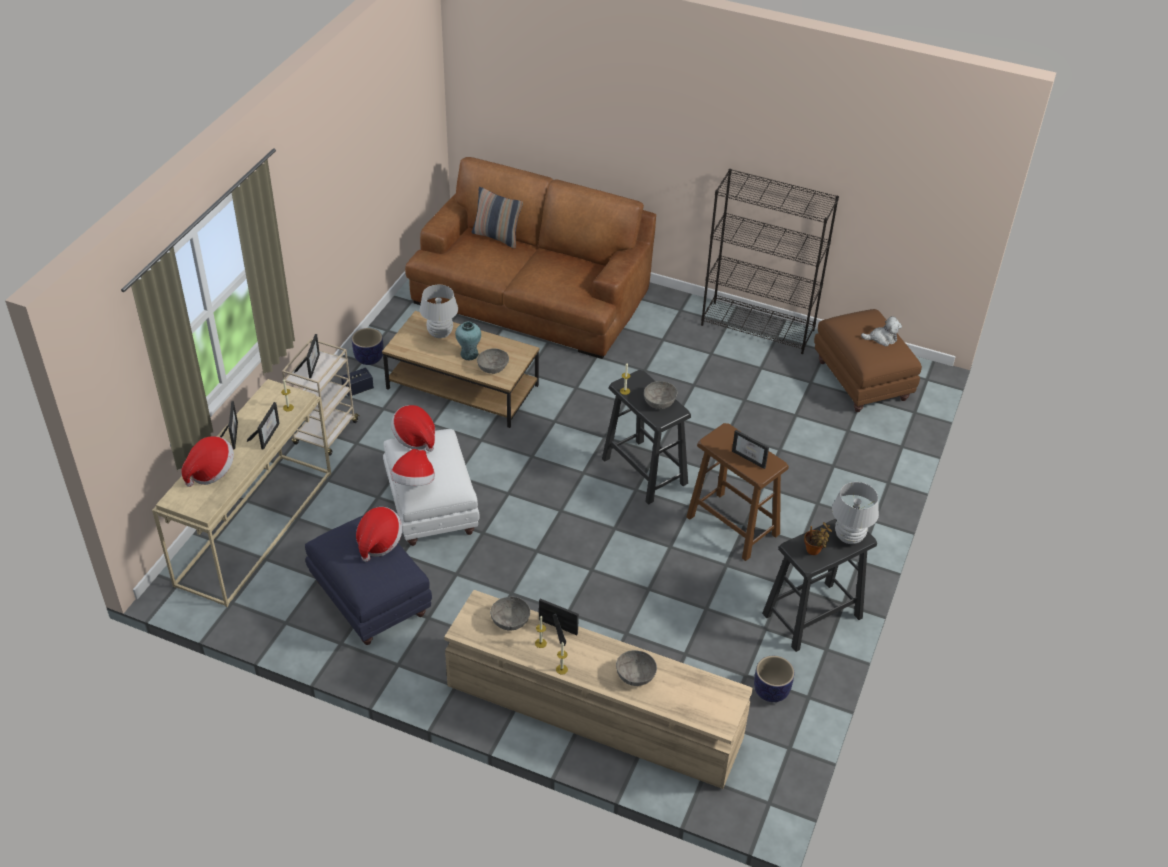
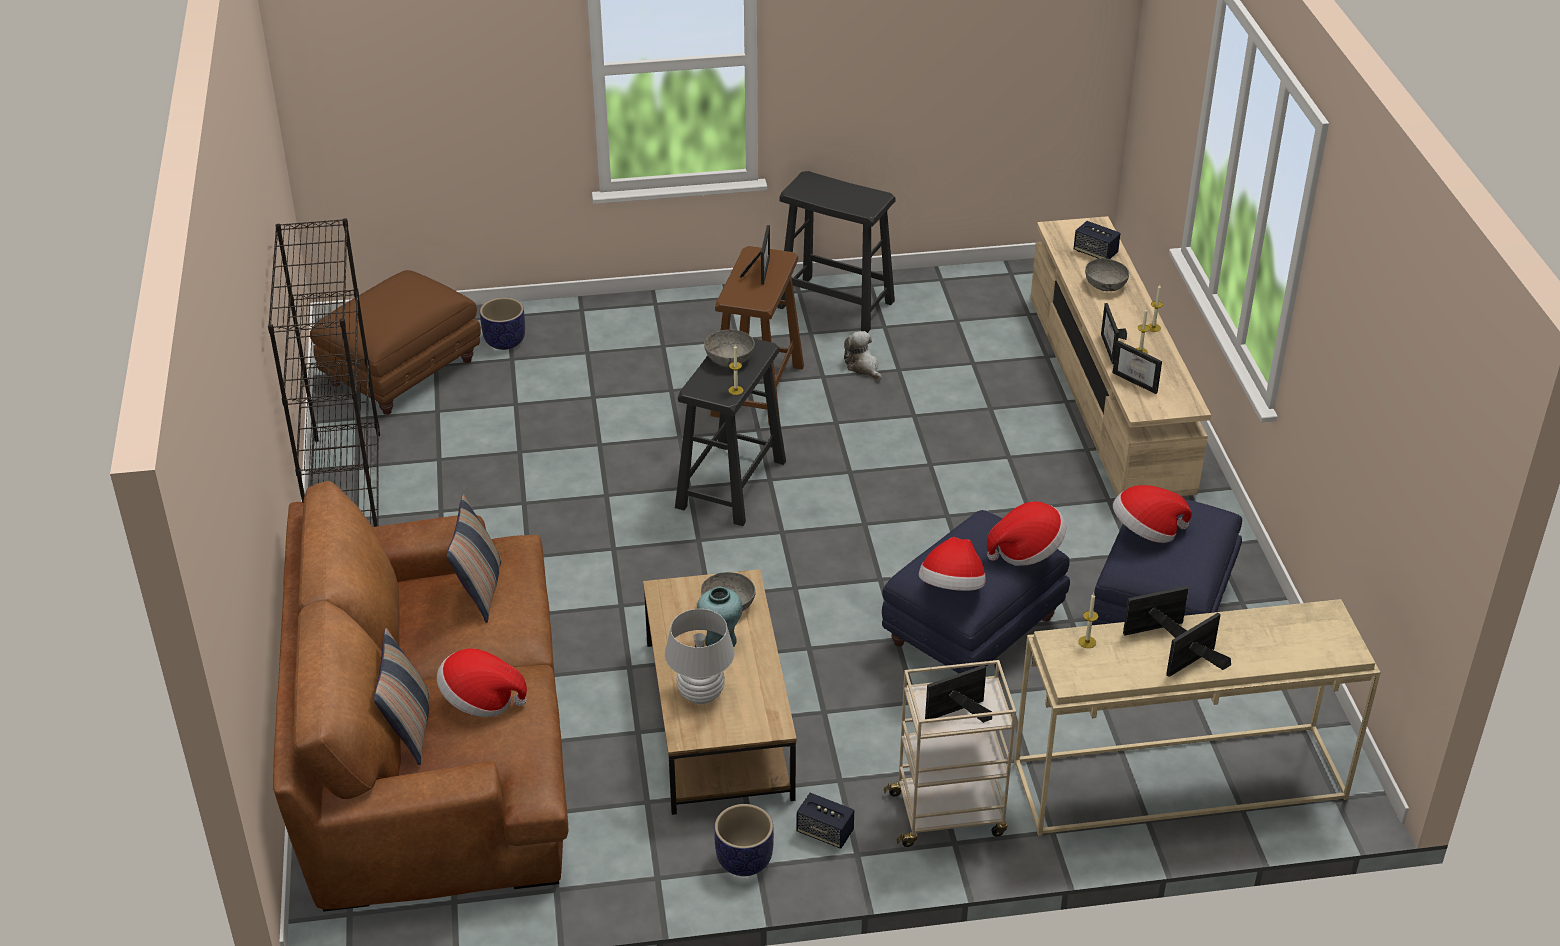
camera: 120 degrees left, 5 degrees down
(210, 471) = (1270, 646): hat -> hat (480, 700)
(431, 507) = (971, 634): white ottoman -> blue ottoman
(510, 621) = (1138, 381): grey bowl -> picture frame
(568, 280) = (480, 590): none -> pillow
(683, 697) = (1095, 253): none -> speaker
(770, 691) = (959, 301): planter -> planter (505, 342)
(814, 551) = (858, 198): potted plant -> none
(849, 537) = (816, 185): white table lamp -> none
(882, 338) = (392, 293): plush toy -> plush toy (863, 367)

